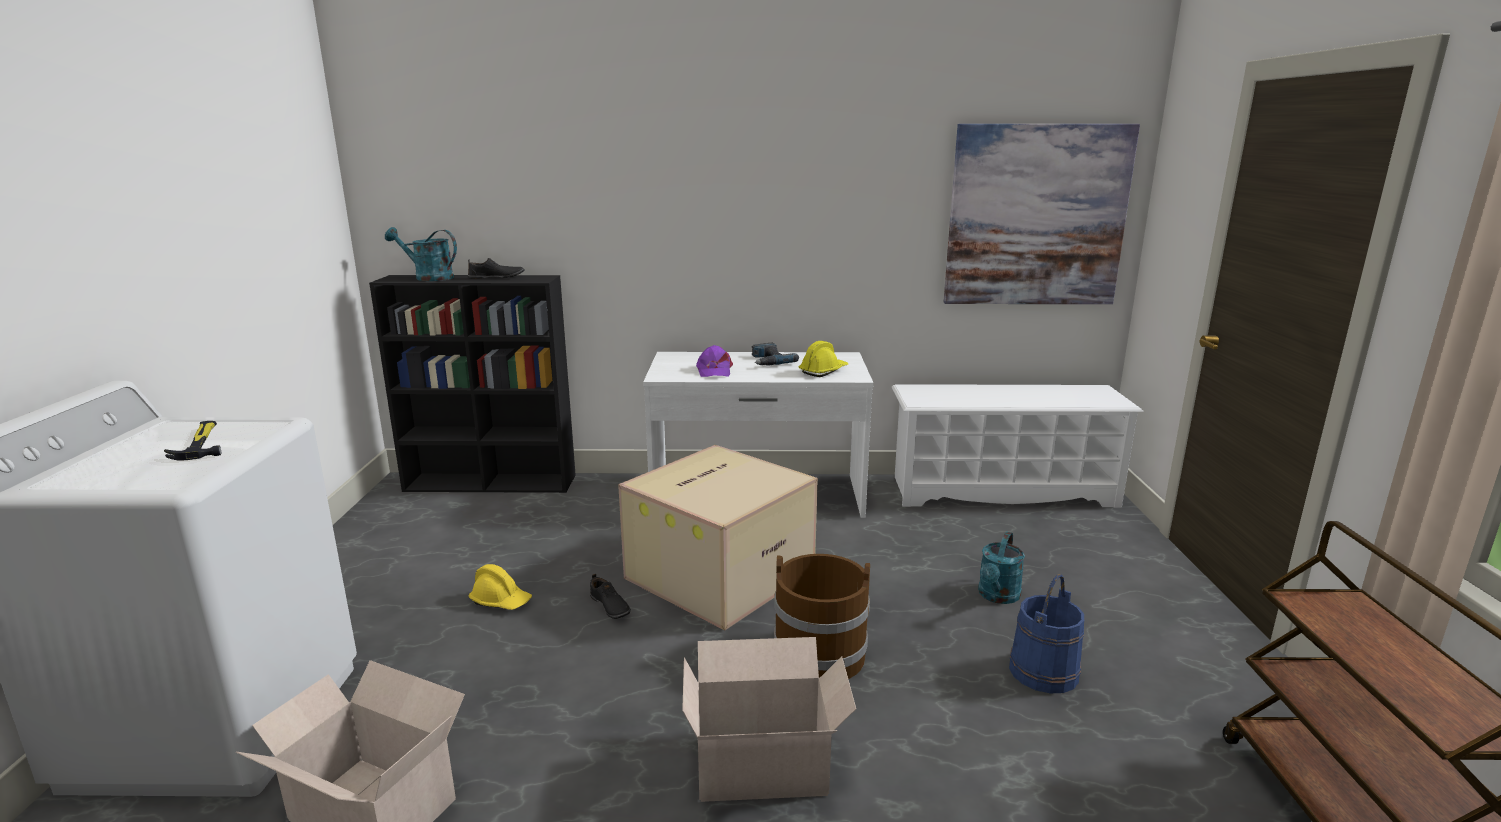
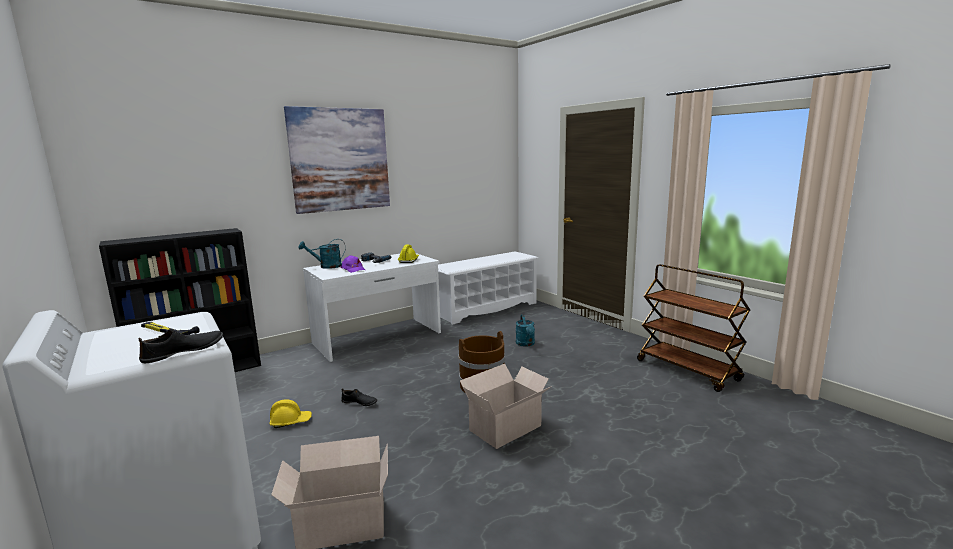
camera: 35 degrees left, 5 degrees down
(428, 277) = (141, 238): turquoise watering can -> turquoise watering can (326, 266)
(496, 277) = (195, 233): black shoe -> black shoe (184, 351)
(720, 573) = (399, 372): cardboard box -> none
(1036, 216) = (478, 176): picture -> picture (340, 160)
(1044, 671) = (568, 361): blue bucket -> none

